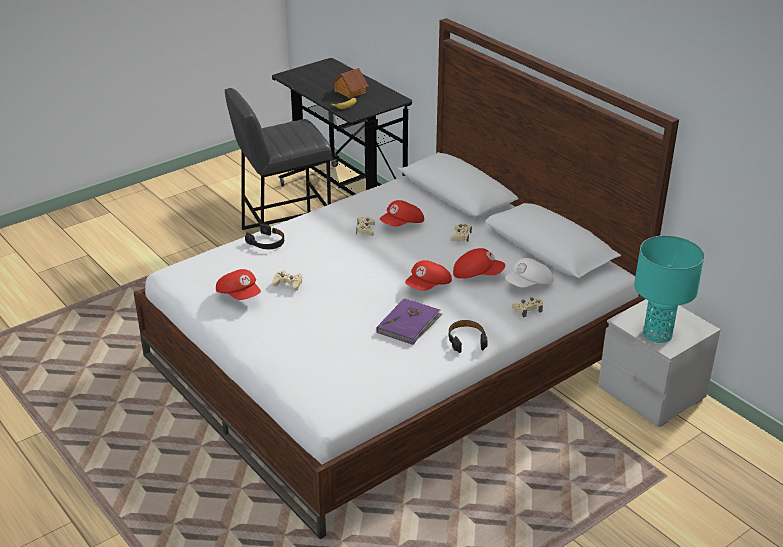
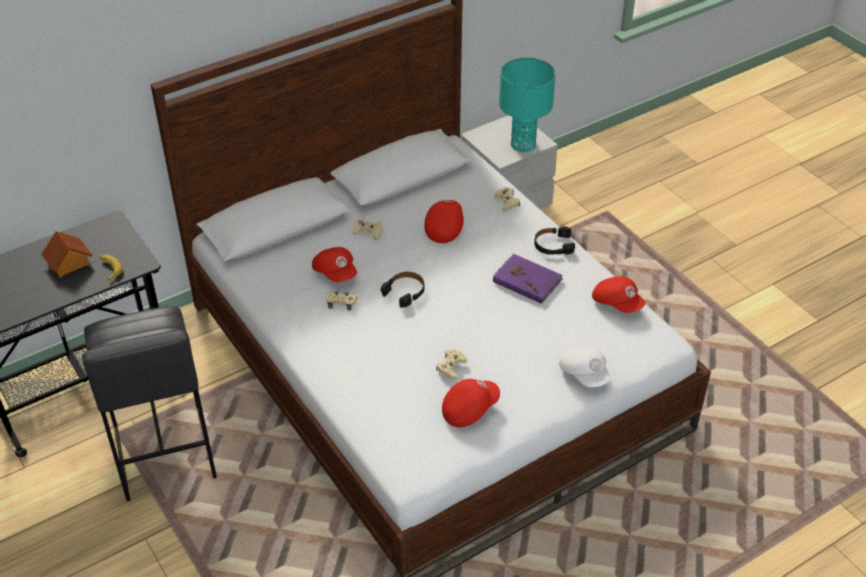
camera: 85 degrees left, 10 degrees up
(267, 242) = (355, 388): black headphones -> black headphones (405, 292)
(428, 286) = (462, 262): red cap -> red cap (617, 303)
(529, 284) = (466, 195): white cap -> white cap (584, 374)

